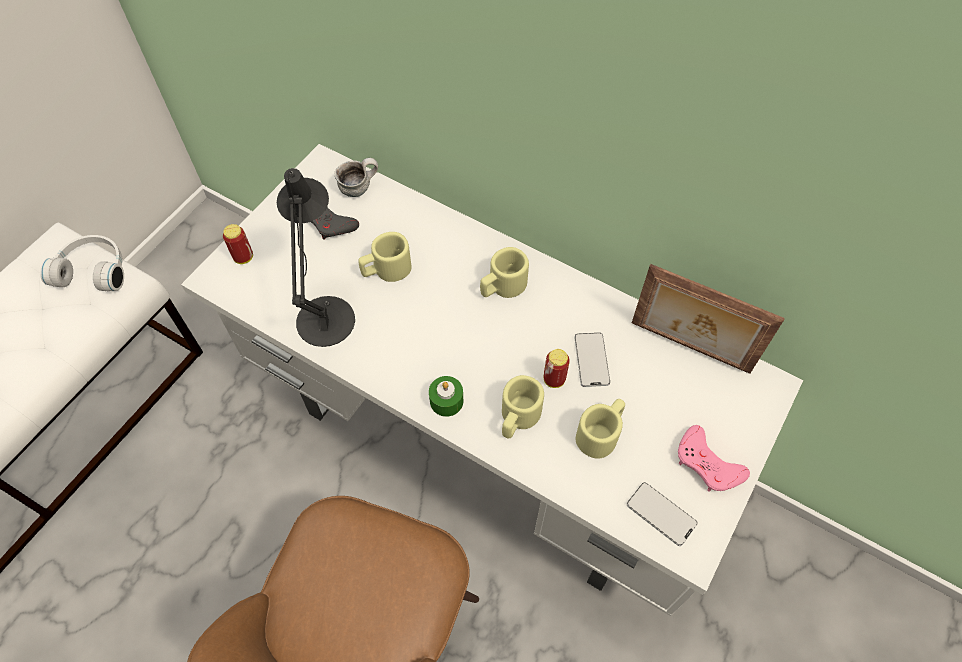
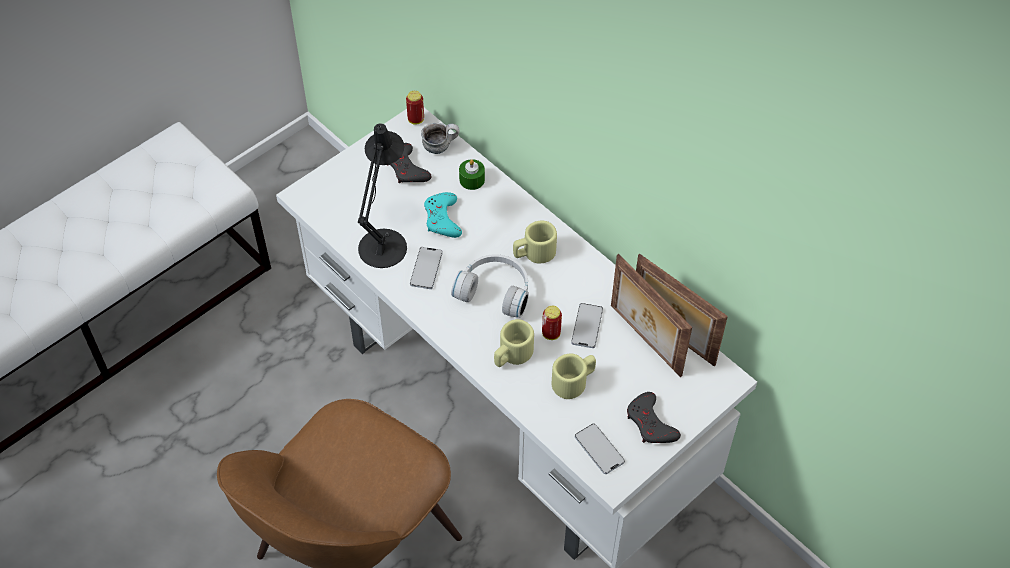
camera: 15 degrees right, 5 degrees down
(94, 270) = (202, 169): white headphones -> white headphones (495, 290)
(243, 257) = (330, 184): can -> can (416, 120)
(384, 334) = (426, 268): none -> phone
(386, 270) = (442, 219): beige mug -> turquoise game controller
(446, 401) = (460, 330): green candle -> green candle (472, 180)
(661, 362) = (644, 341): none -> picture frame
(707, 464) = (650, 423): pink game controller -> grey game controller

